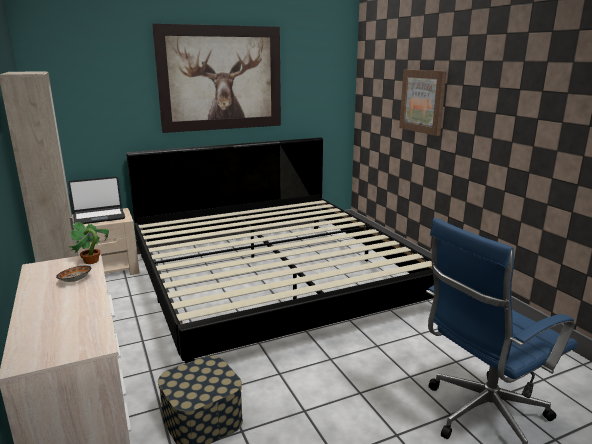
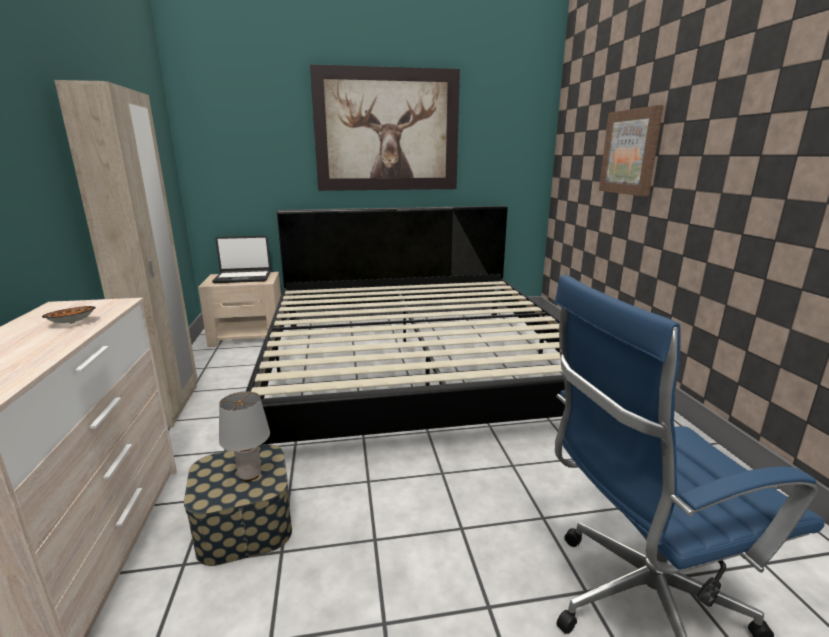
camera: 15 degrees right, 0 degrees up
(91, 261) = (118, 305): potted plant -> none
(208, 379) = (249, 474): none -> grey table lamp

